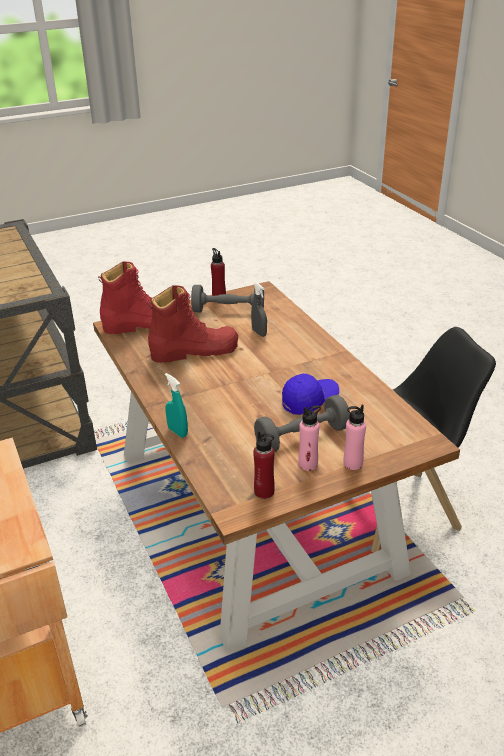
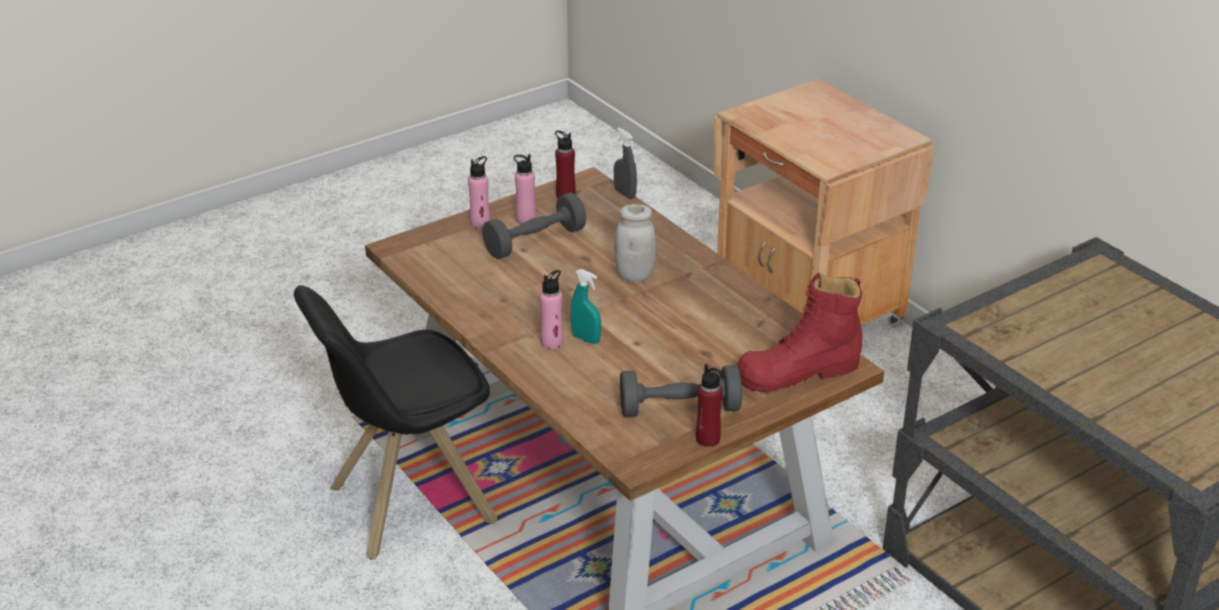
camera: 170 degrees right, 0 degrees up
(177, 432) = (673, 237): turquoise spray bottle -> turquoise spray bottle (586, 339)
(194, 351) = (701, 334): red boot -> none
(224, 398) = (635, 275): none -> white jar
(259, 333) = (617, 371): grey spray bottle -> grey spray bottle (625, 194)
(299, 353) = (552, 342): none -> pink bottle
(309, 401) = (530, 280): blue cap -> none

